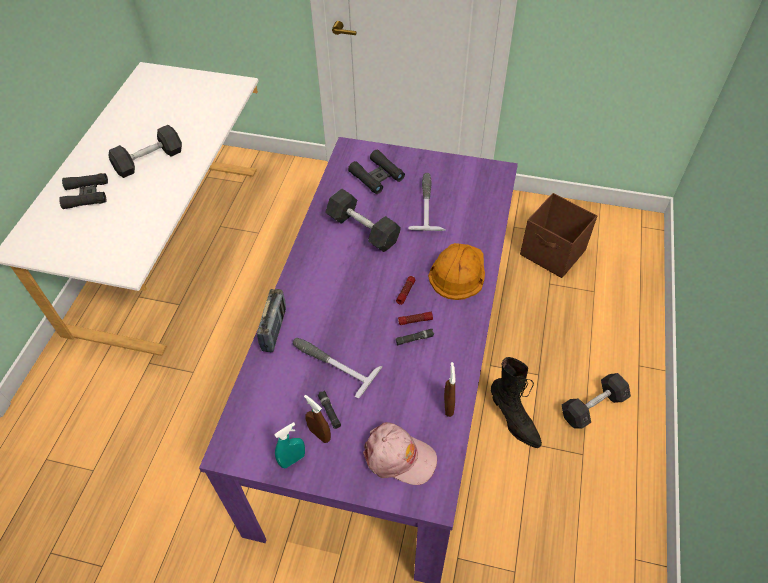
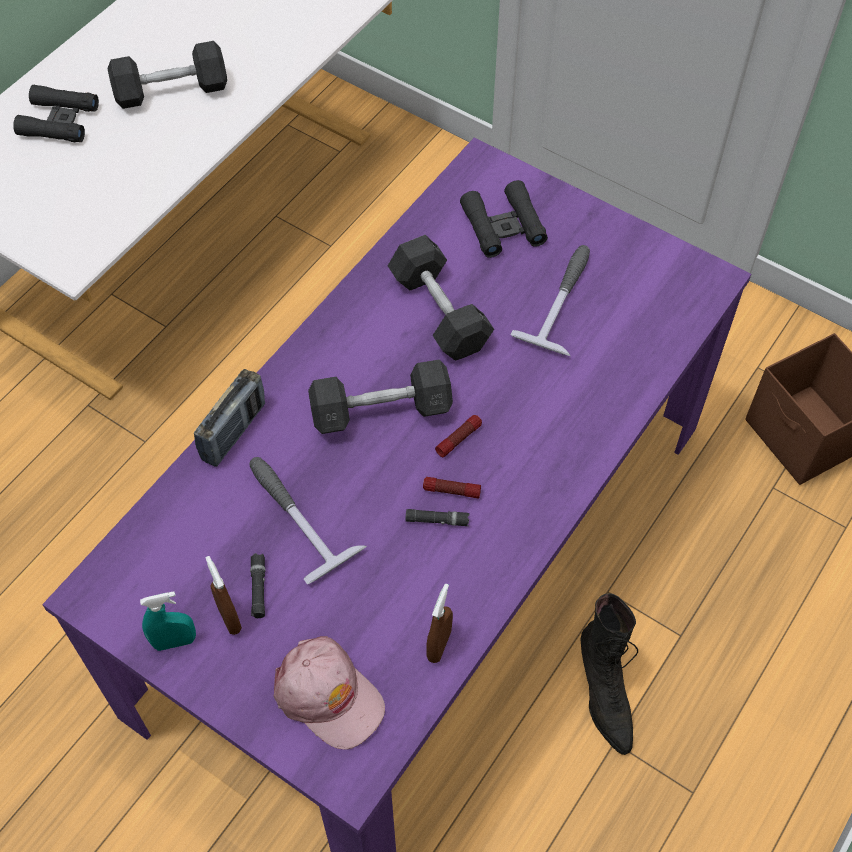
camera: 20 degrees right, 5 degrees up
(458, 271) = (558, 432): orange hard hat -> none
(593, 406) = (748, 721): grey dumbbell -> grey dumbbell (381, 411)

